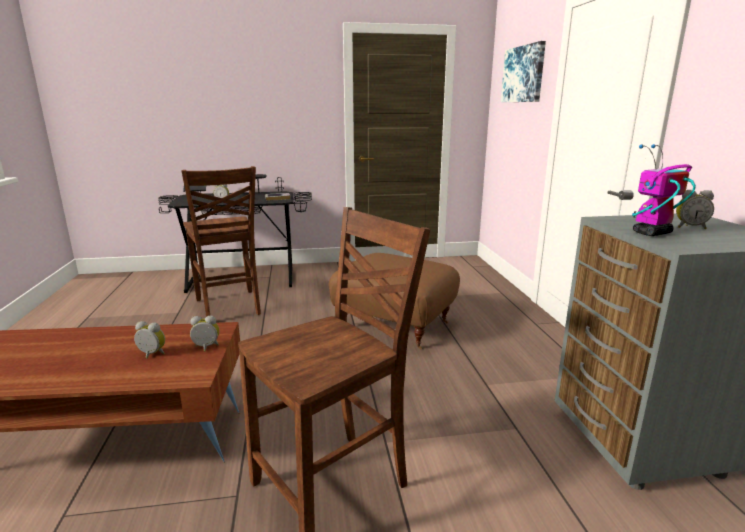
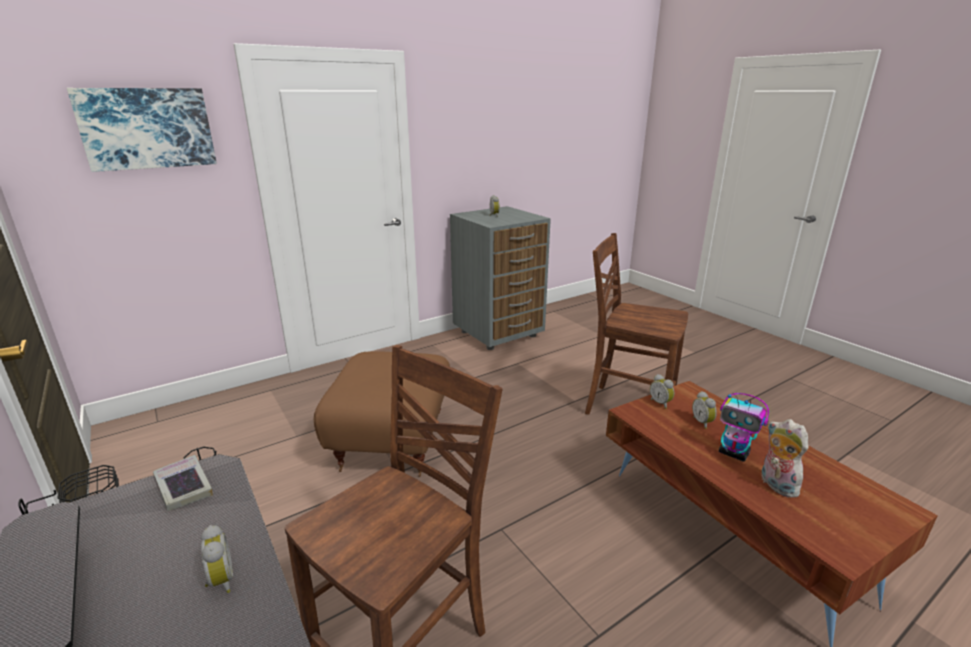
camera: 115 degrees left, 5 degrees up
(58, 347) = (775, 485): none -> plush toy
(651, 233) = (516, 219): toy robot -> toy robot (734, 453)

